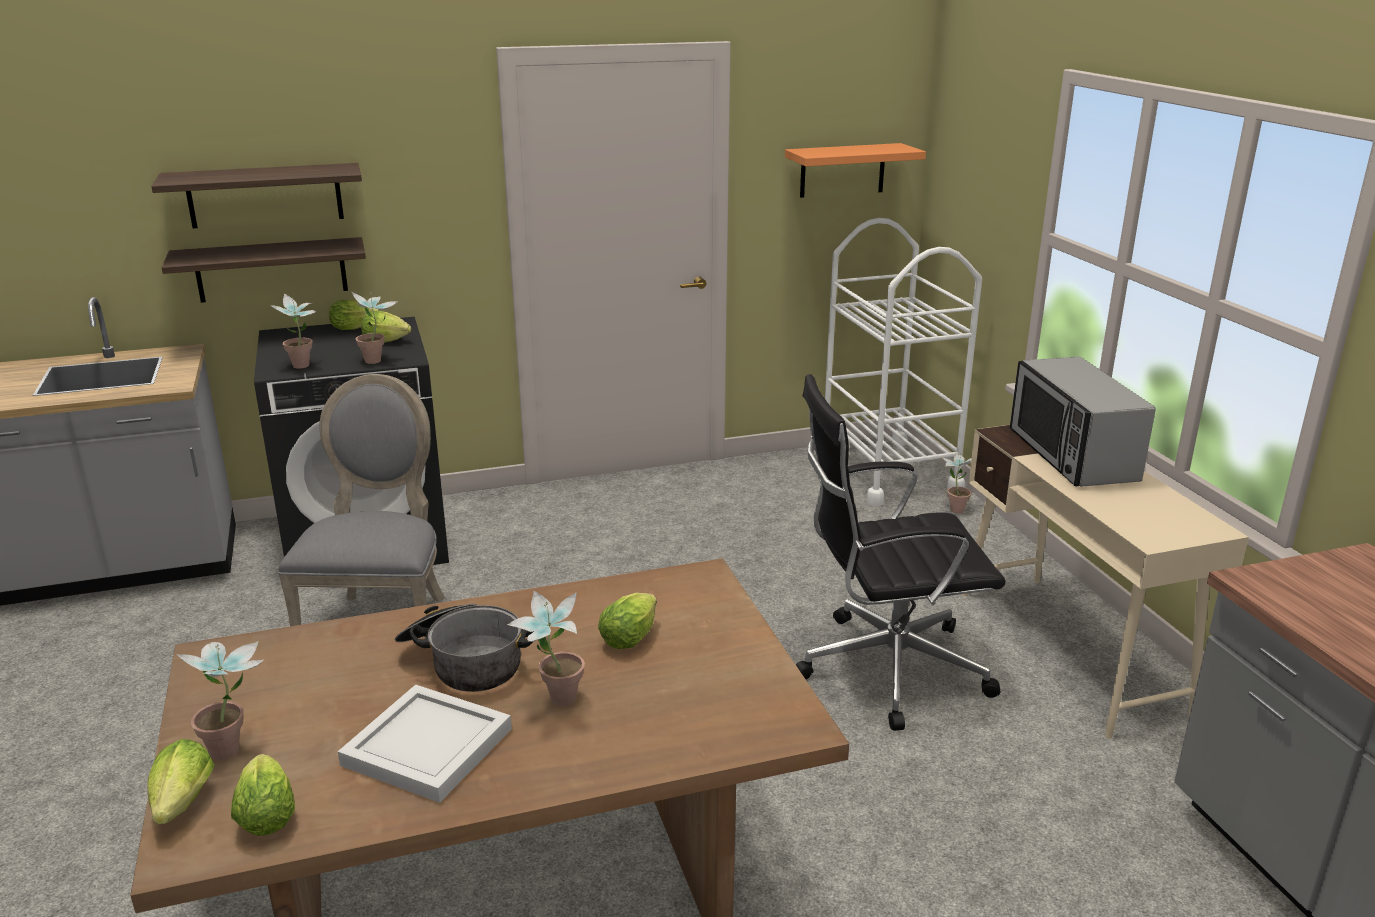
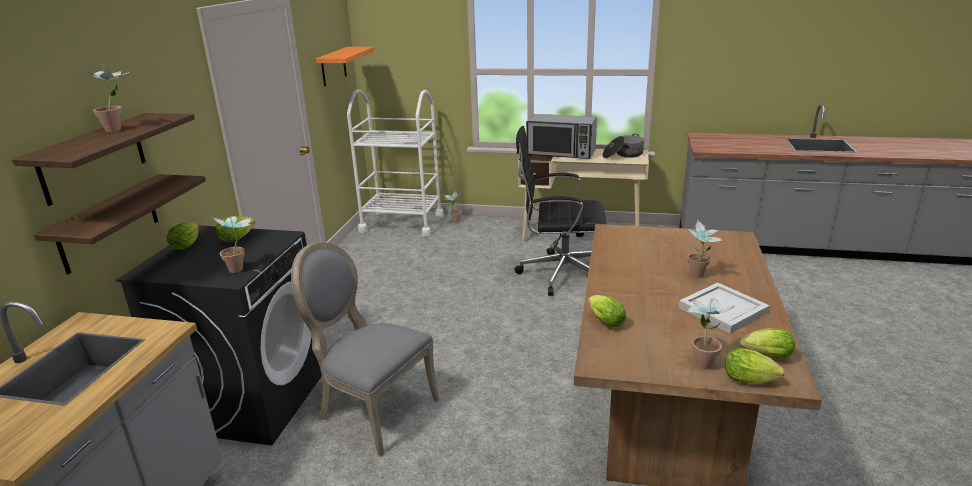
camera: 60 degrees left, 0 degrees up
(378, 361) = (274, 245): potted plant -> potted plant (119, 129)
(464, 662) = (652, 292): cooking pot -> cooking pot (623, 155)
(631, 636) = (652, 253): lettuce -> lettuce (604, 321)
(886, 668) = (560, 273): black office chair -> black office chair turned 75 degrees clockwise

